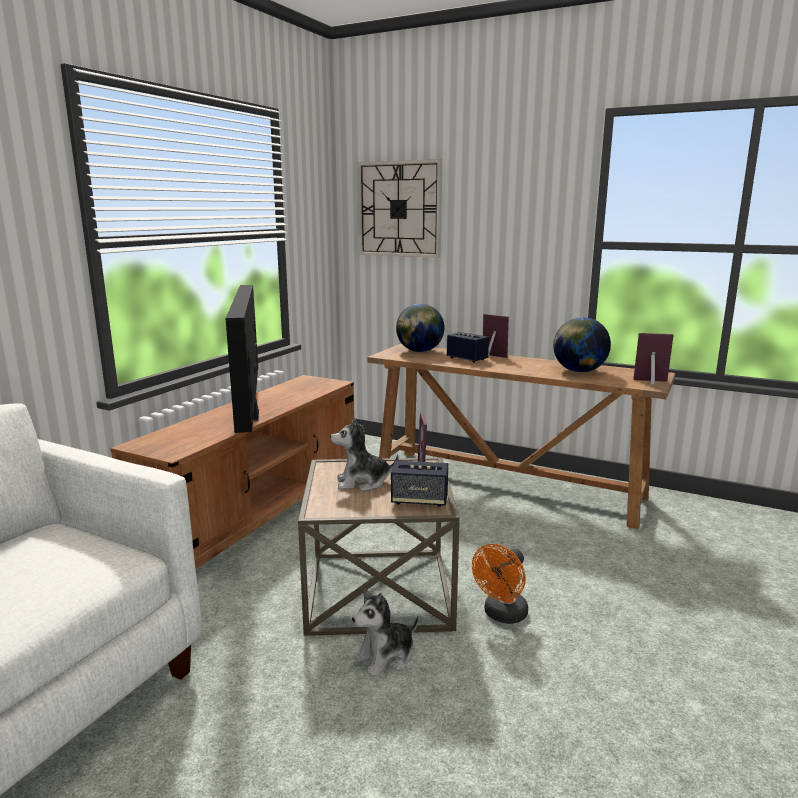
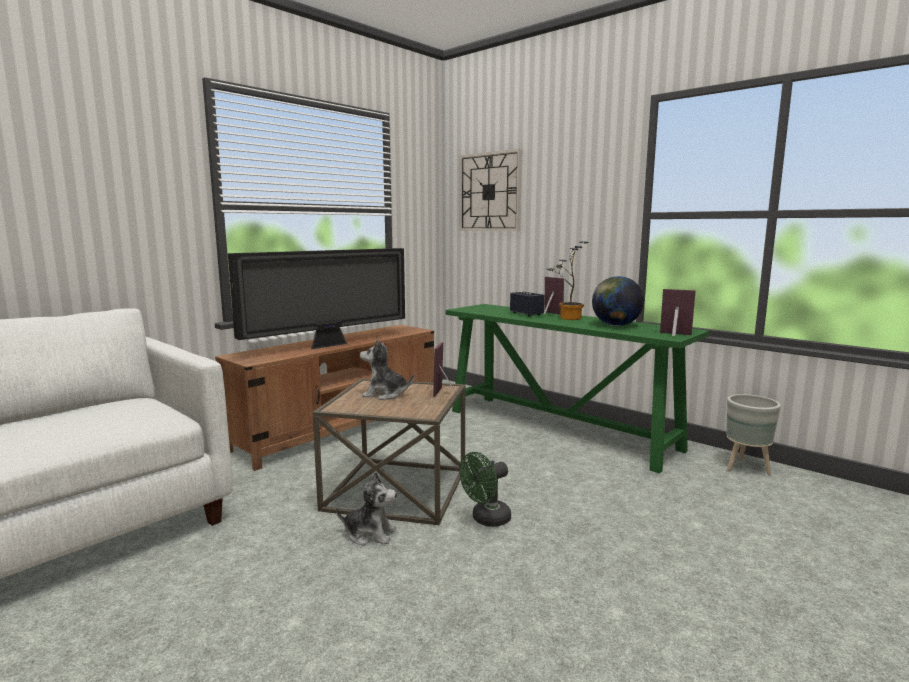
camera: 15 degrees right, 5 degrees down
(248, 416) = (329, 345): television -> television turned 135 degrees counterclockwise
(385, 657) = (369, 534): plush toy -> plush toy turned 150 degrees counterclockwise
(419, 351) = (493, 308): globe -> none
(419, 500) = (417, 408): speaker -> none
(502, 615) = (486, 520): orange fan -> green fan
(508, 486) = (559, 430): brown console table -> green console table
(518, 363) = (567, 318): none -> potted plant
(712, 511) = (746, 468): none -> grey planter

